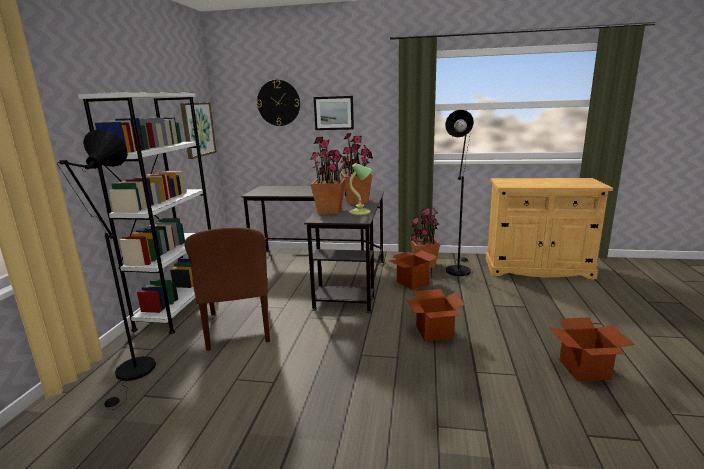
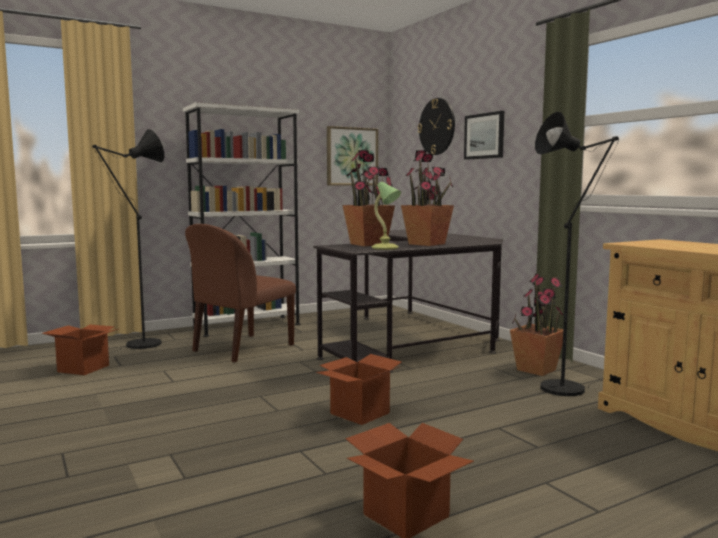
camera: 50 degrees right, 10 degrees down
(412, 283) = (468, 377): cardboard box -> cardboard box (83, 368)

